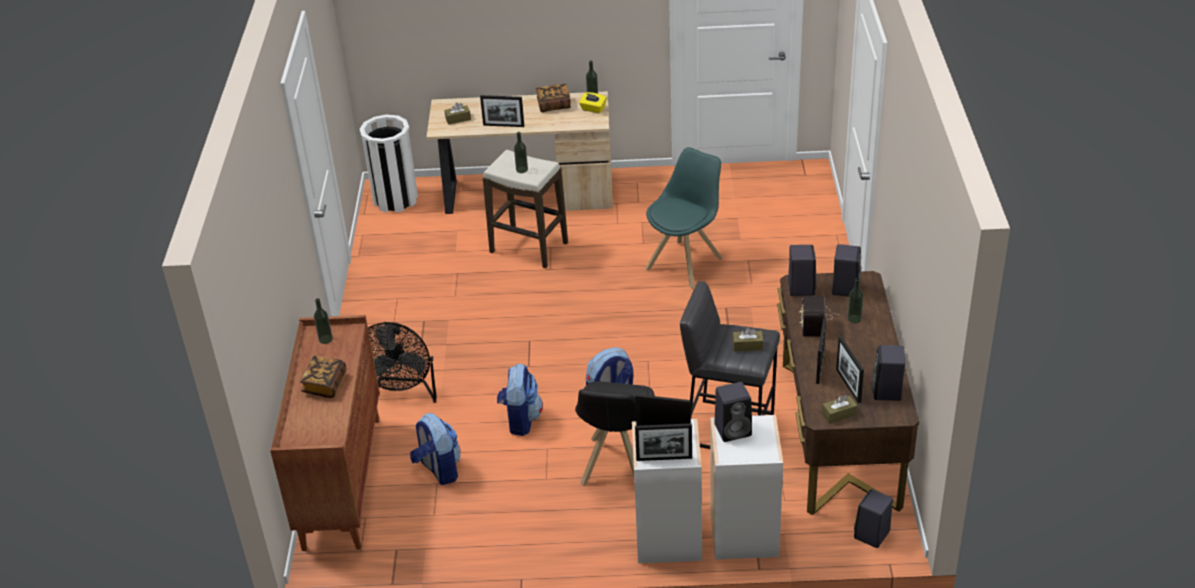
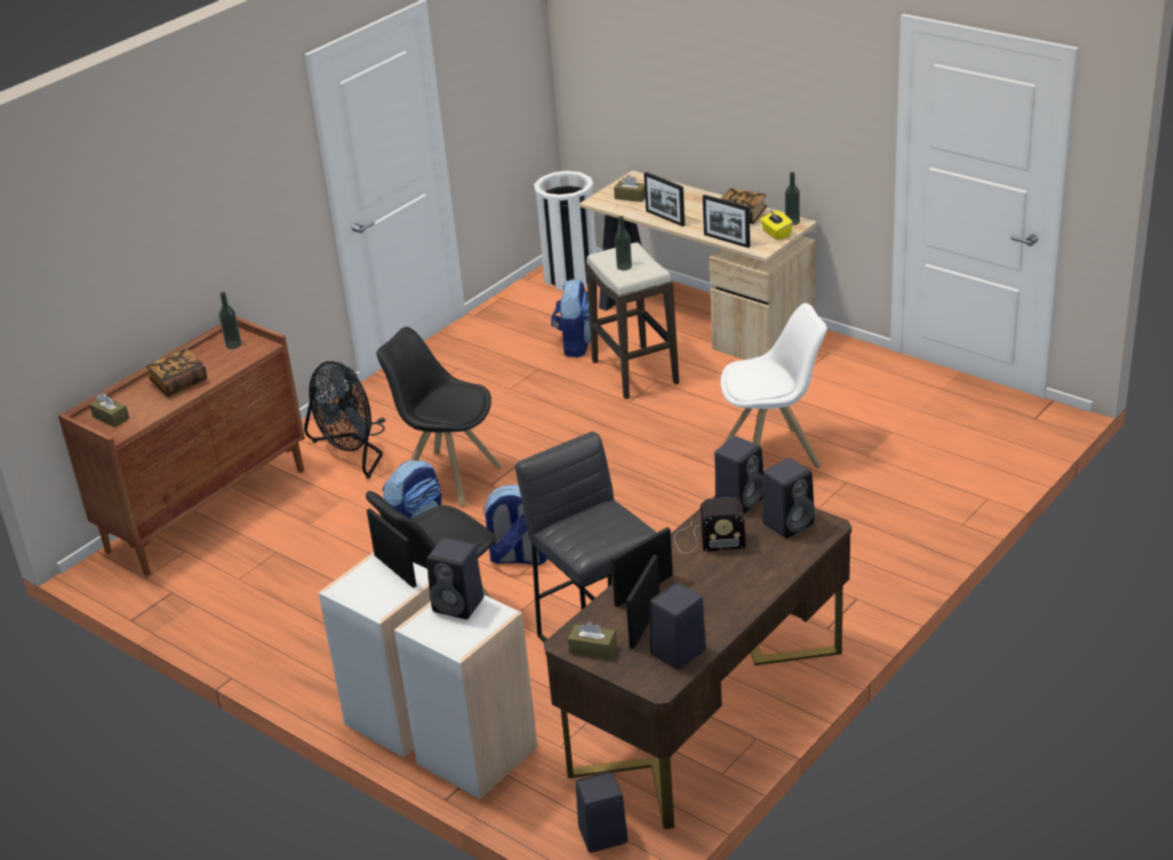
camera: 40 degrees right, 5 degrees down
(438, 469) = (293, 540): backpack -> backpack (576, 345)
(493, 374) = (449, 477): none -> black chair
(664, 458) = (358, 596): picture frame -> picture frame (726, 240)
(685, 263) = (773, 455): turquoise chair -> white chair
(747, 346) = (600, 532): brown tissue box -> brown tissue box (111, 417)
(814, 320) = (707, 540): radio -> radio turned 135 degrees counterclockwise
(854, 319) = (752, 560): bottle -> none

